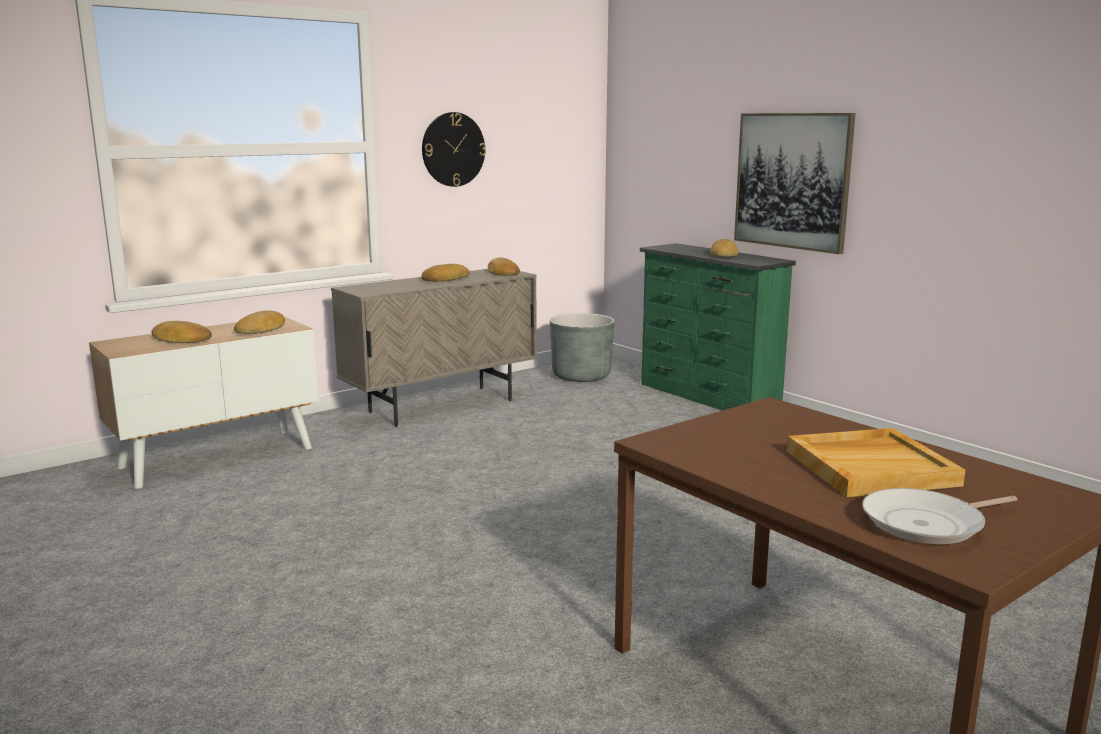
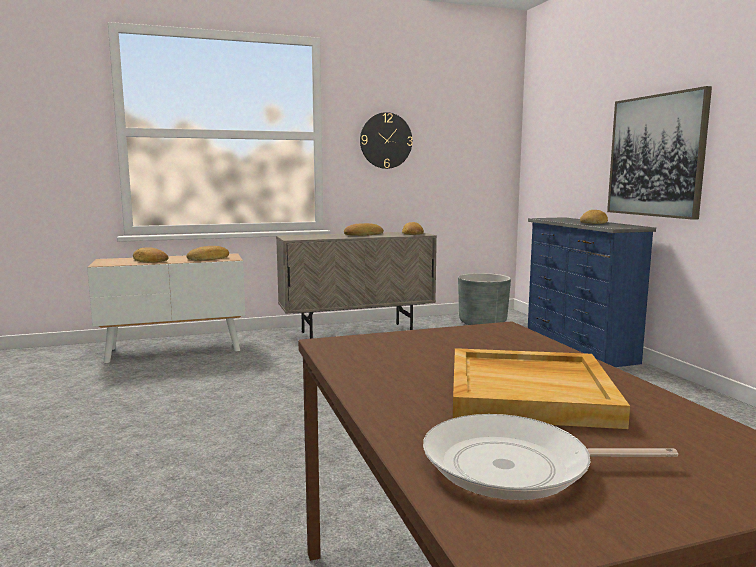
camera: 20 degrees right, 5 degrees down
(707, 397) = (578, 347): green dresser -> blue dresser

